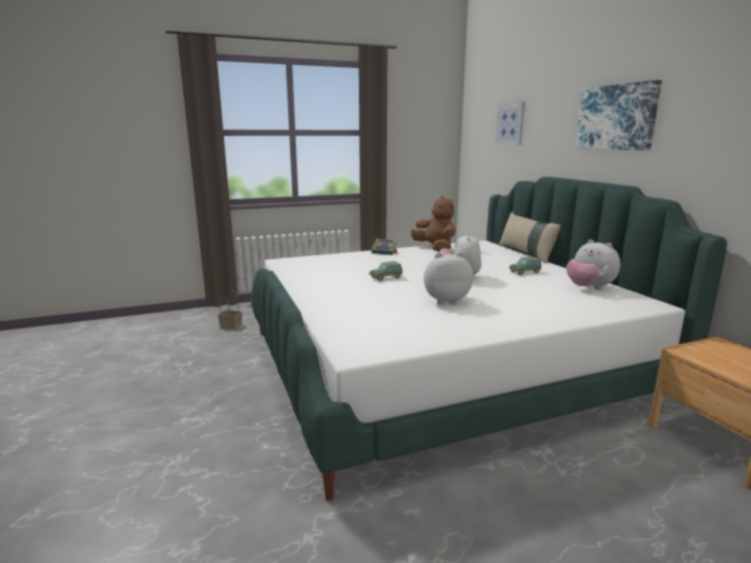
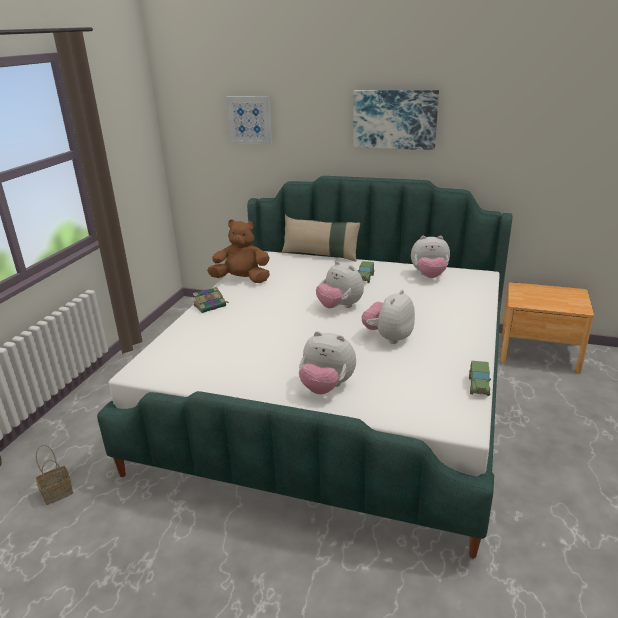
camera: 50 degrees left, 10 degrees up
(338, 301) = (326, 387): none -> plush toy
(386, 278) = (293, 337): toy car -> toy car (478, 386)

